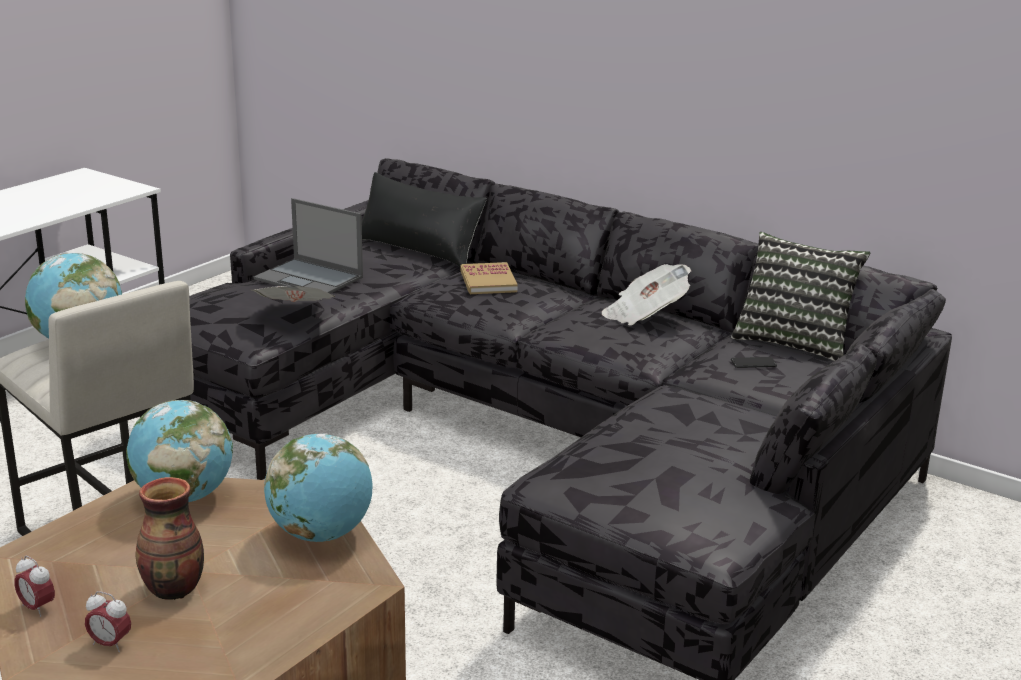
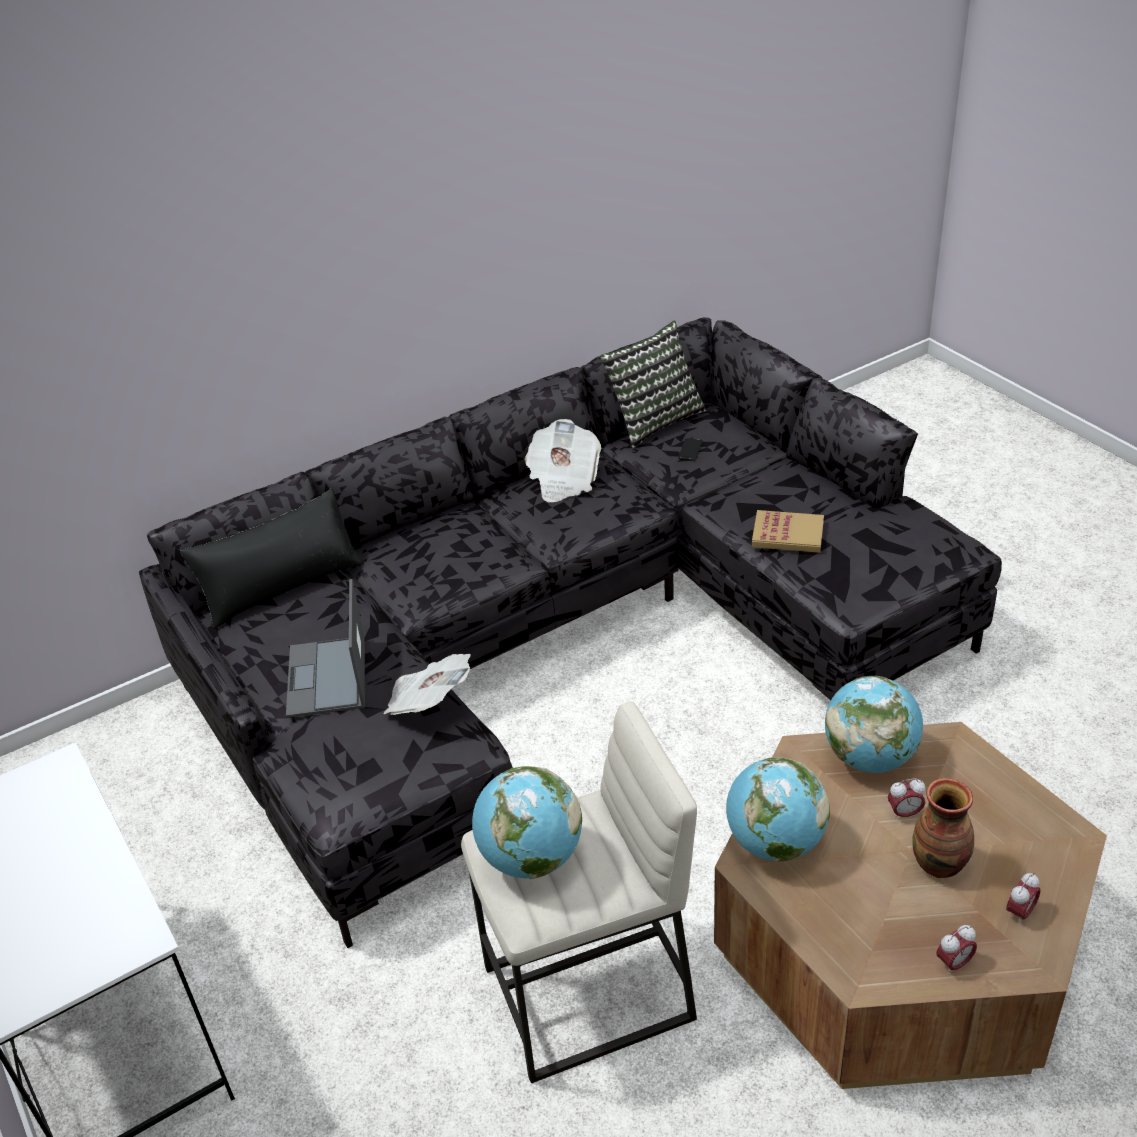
camera: 65 degrees left, 15 degrees up
(243, 562) = (904, 813): none -> alarm clock
(310, 278) = (327, 678): laptop -> laptop turned 120 degrees clockwise
(488, 281) = (424, 553): book -> book (787, 534)

